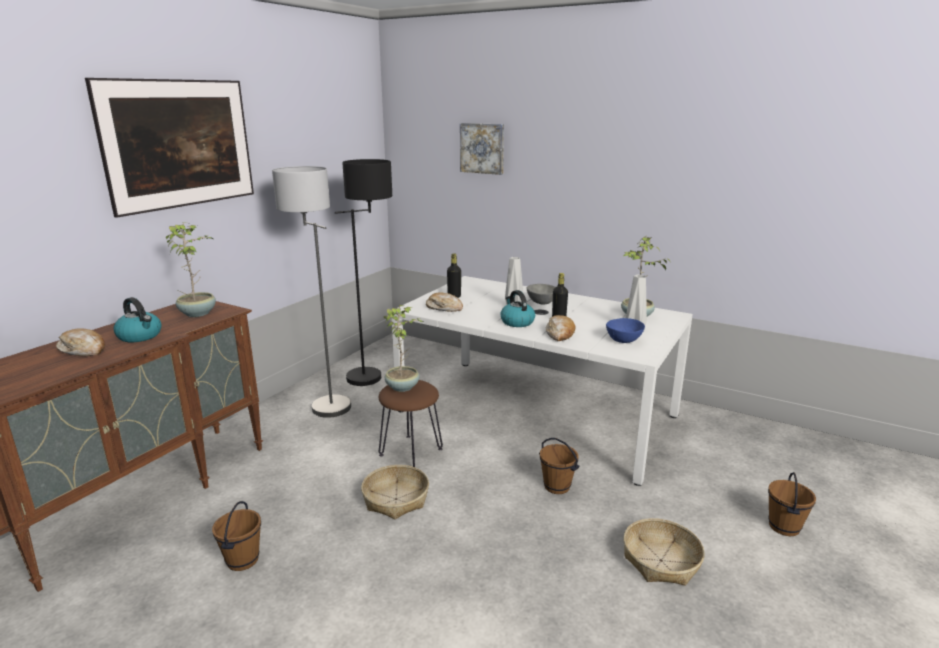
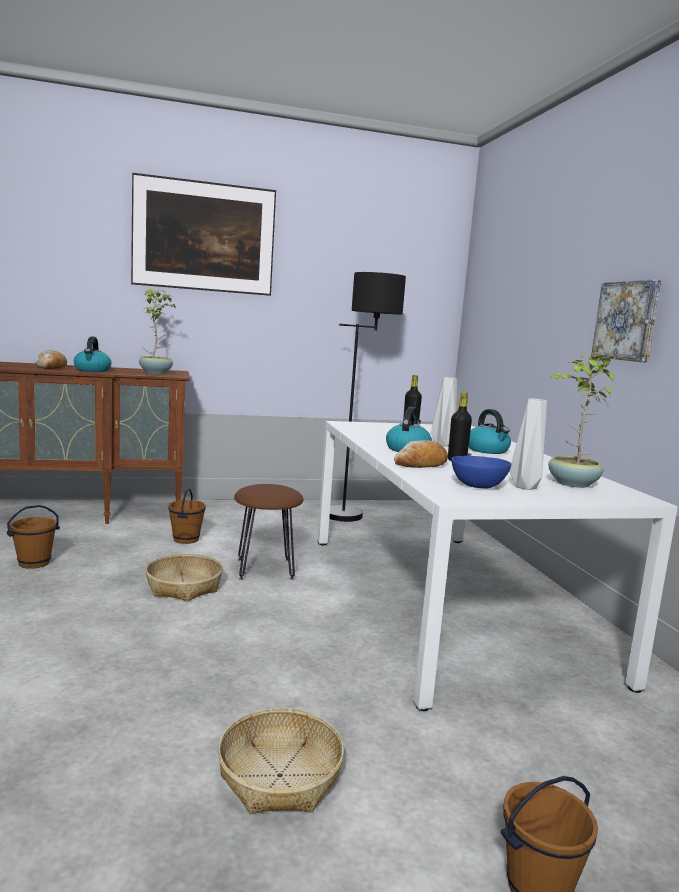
camera: 45 degrees right, 10 degrees down
(325, 404) = (277, 517): grey floor lamp -> none
(403, 387) = (268, 487): potted plant -> none
(444, 308) = (373, 429): bread -> none
(482, 148) = (530, 273): picture -> picture (628, 321)
(541, 302) = (488, 450): grey bowl -> kettle
(557, 486) = (327, 656): brown bucket -> brown bucket (186, 540)

